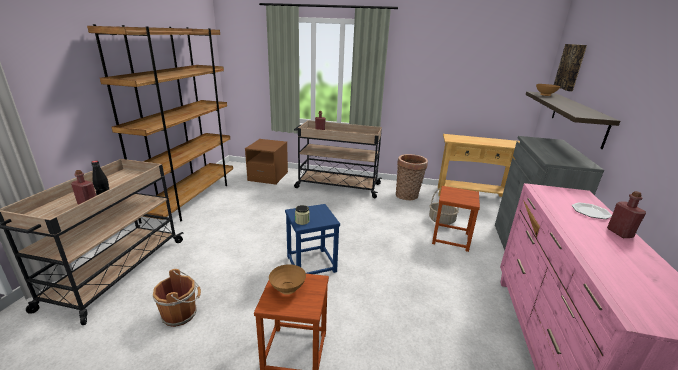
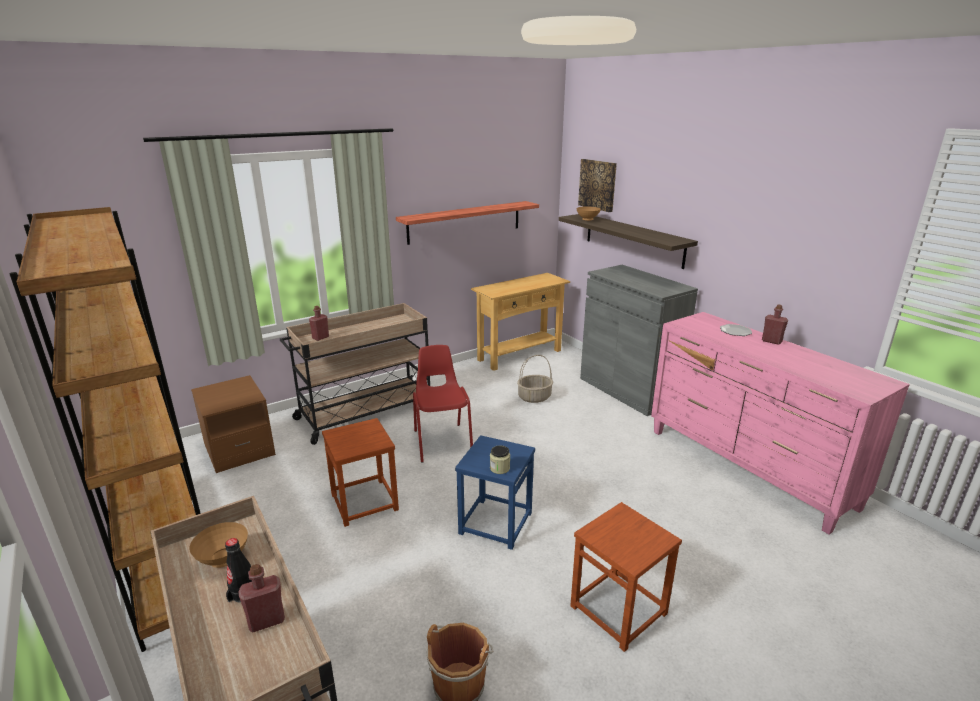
camera: 45 degrees left, 0 degrees up
(287, 290) = (620, 538): brown bowl -> brown bowl (223, 560)
(350, 215) = (442, 442): none -> red chair
(408, 196) = (465, 385): basket -> none
(448, 84) = (465, 222): none -> shelf
(451, 238) = (568, 412): brown stool -> brown stool (365, 502)

